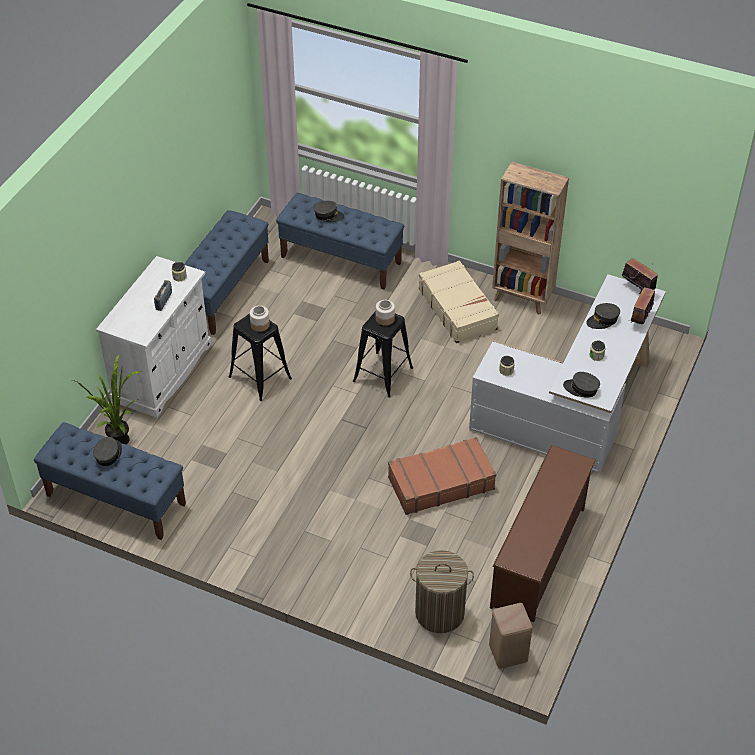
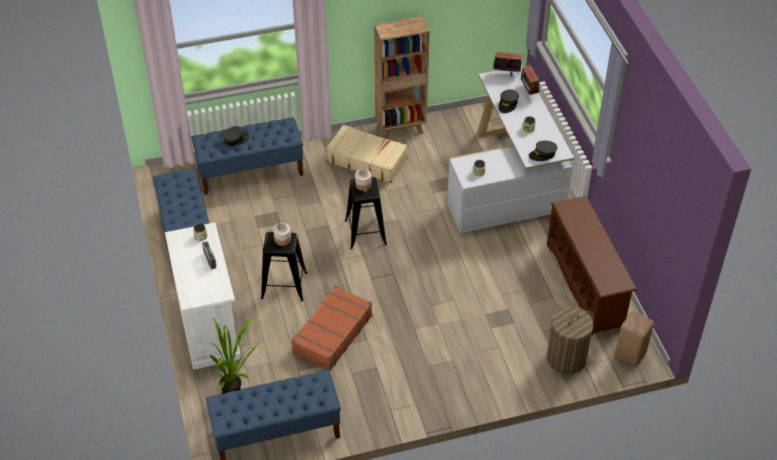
camera: 40 degrees left, 0 degrees up
(108, 454) = (270, 396): grey cap -> none
(440, 483) = (479, 278): brown suitcase -> brown suitcase (332, 334)

